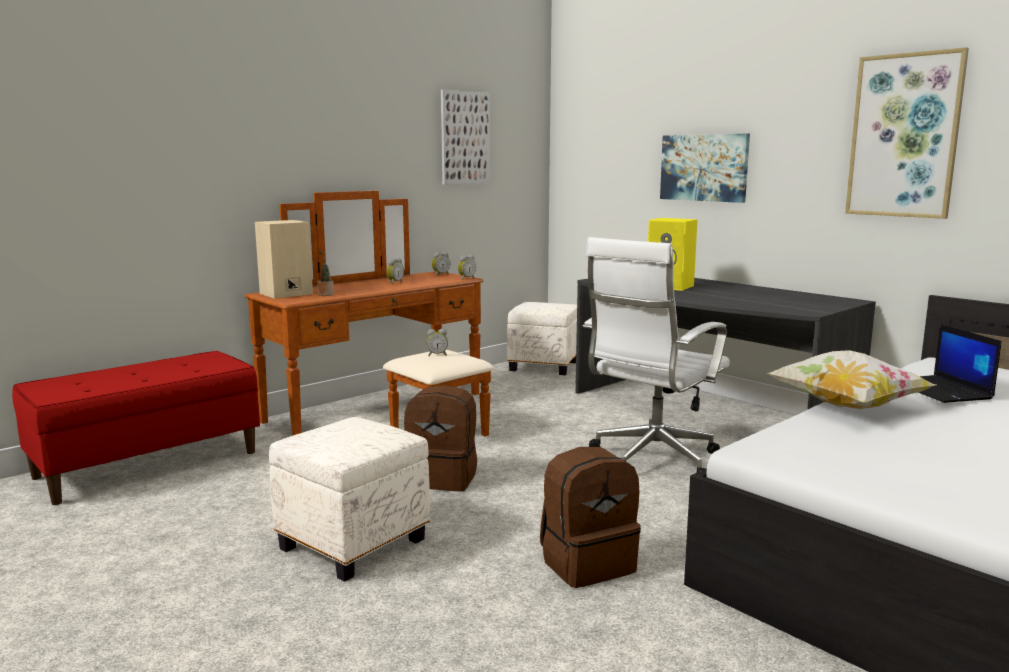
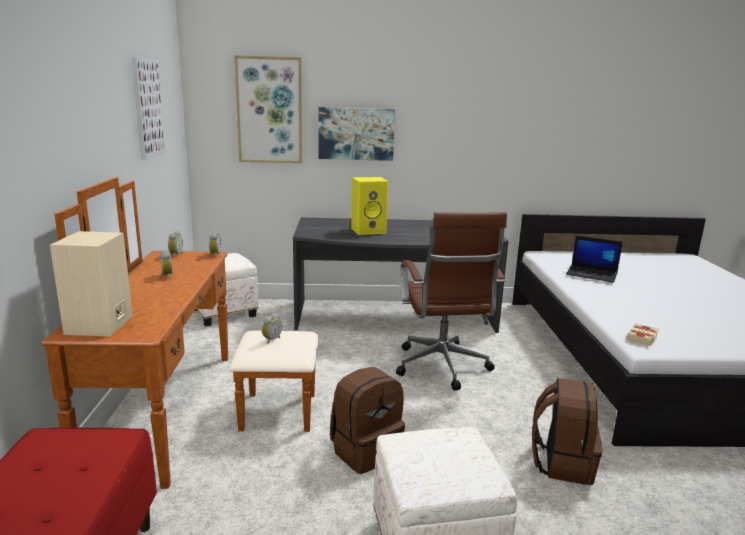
camera: 50 degrees left, 5 degrees up
(325, 294) = (149, 312): potted plant -> none
(651, 461) = (442, 368): white office chair -> brown office chair
(777, 444) = (642, 338): none -> beige book
(846, 406) = (592, 299): pillow -> none
(904, 136) = (503, 116): picture -> picture (269, 110)

